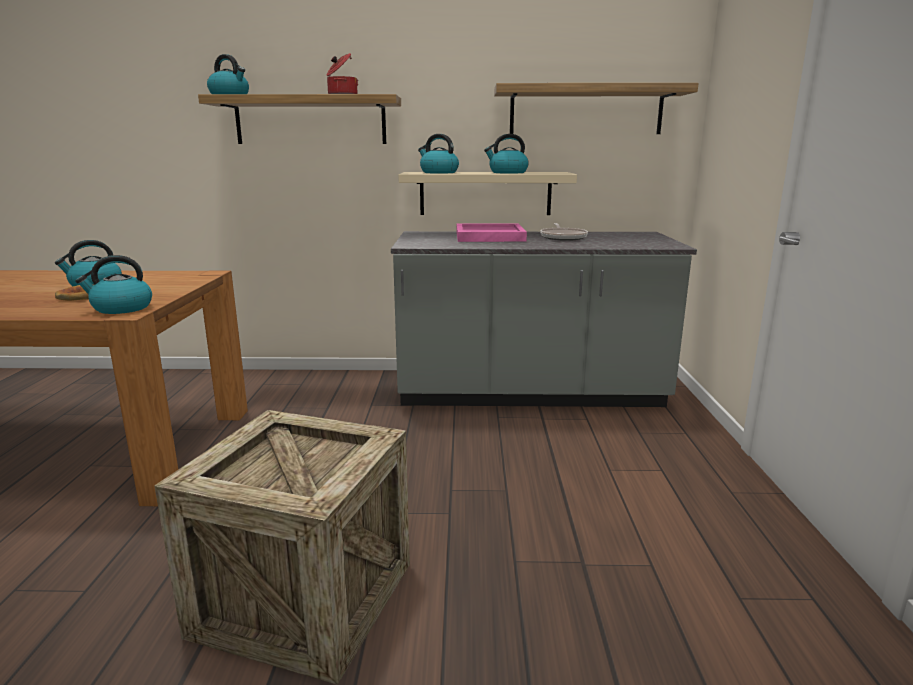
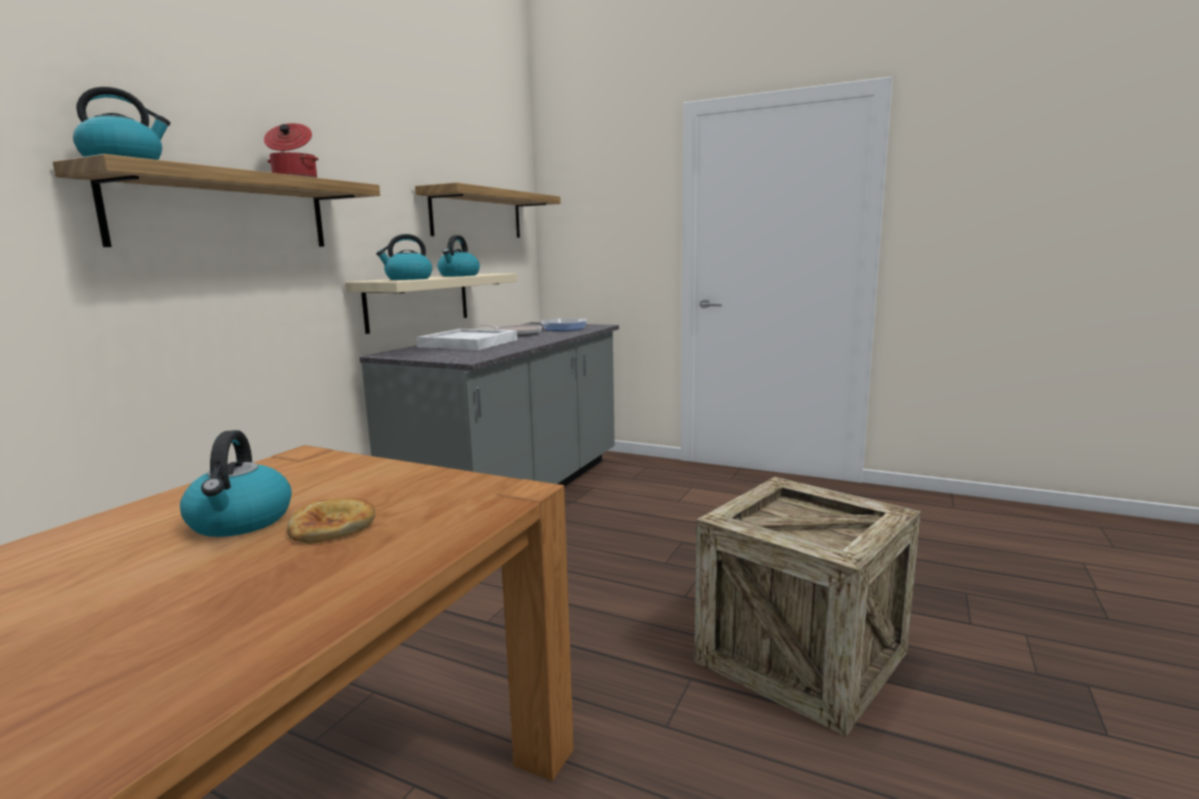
camera: 65 degrees left, 5 degrees down
(121, 308) = (482, 494): kettle -> none
(489, 236) = (468, 343): pink tray -> white tray
(627, 241) = (564, 328): none -> frying pan

